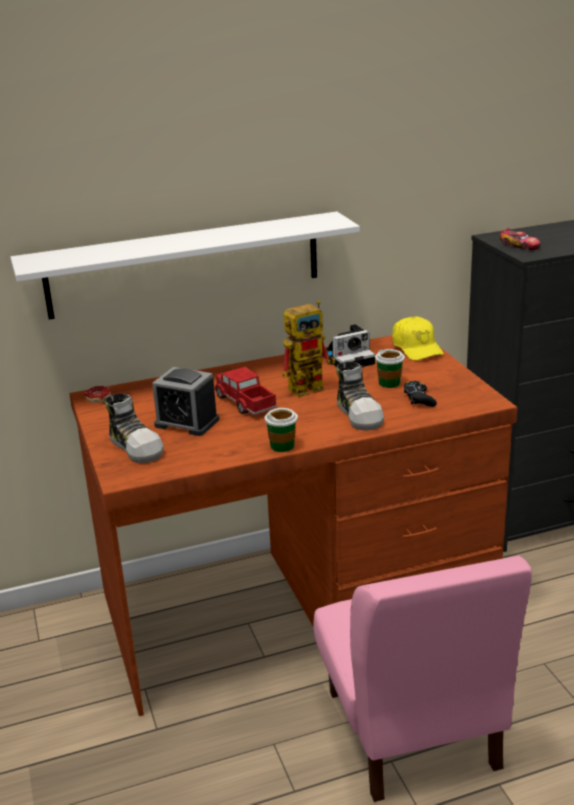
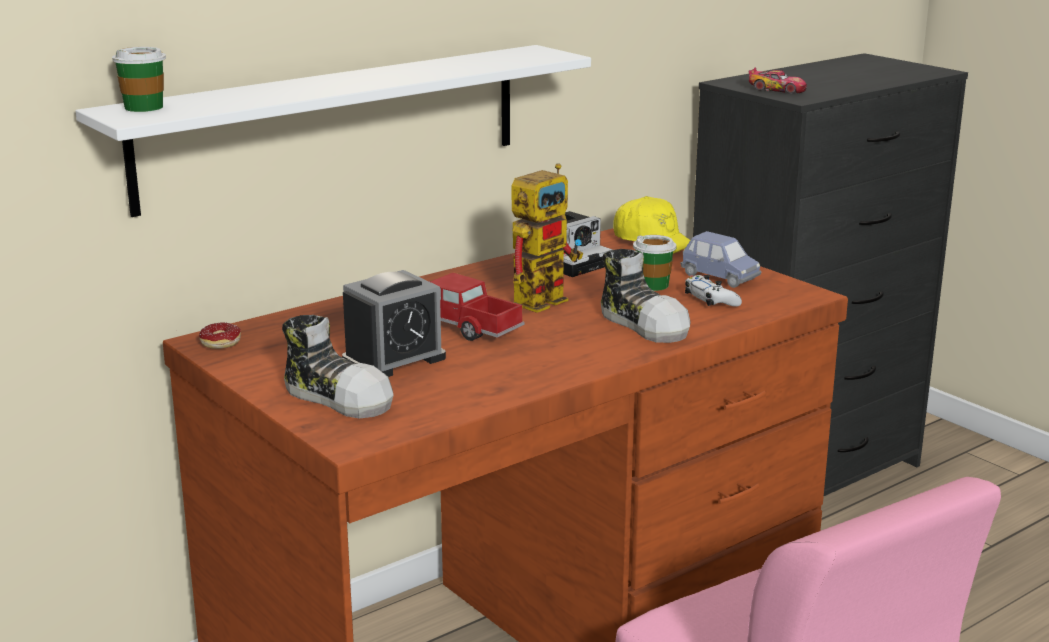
camera: 20 degrees left, 5 degrees down
(187, 422) = (394, 359): alarm clock -> alarm clock turned 45 degrees counterclockwise
(282, 446) = (567, 373): cup -> cup (144, 107)
(419, 399) = (711, 299): black game controller -> white game controller
(439, 381) = (720, 277): none -> blue toy car

